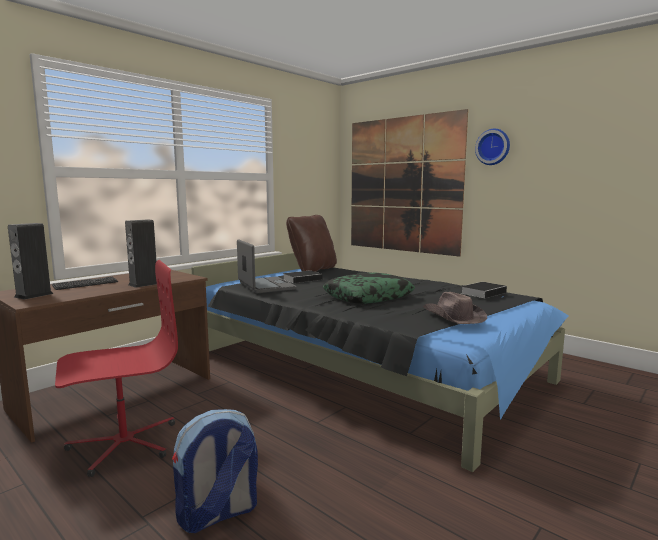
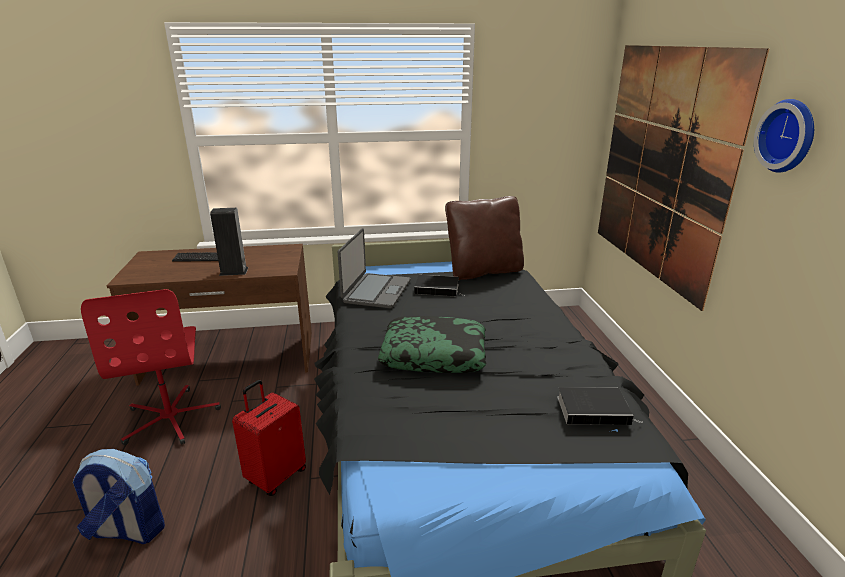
camera: 40 degrees right, 15 degrees up
(34, 295) = (148, 266): speaker -> none
(123, 444) = (171, 418): red office chair -> red office chair turned 60 degrees clockwise
(290, 432) = (275, 476): none -> red suitcase
(453, 316) = (439, 445): brown hat -> none

